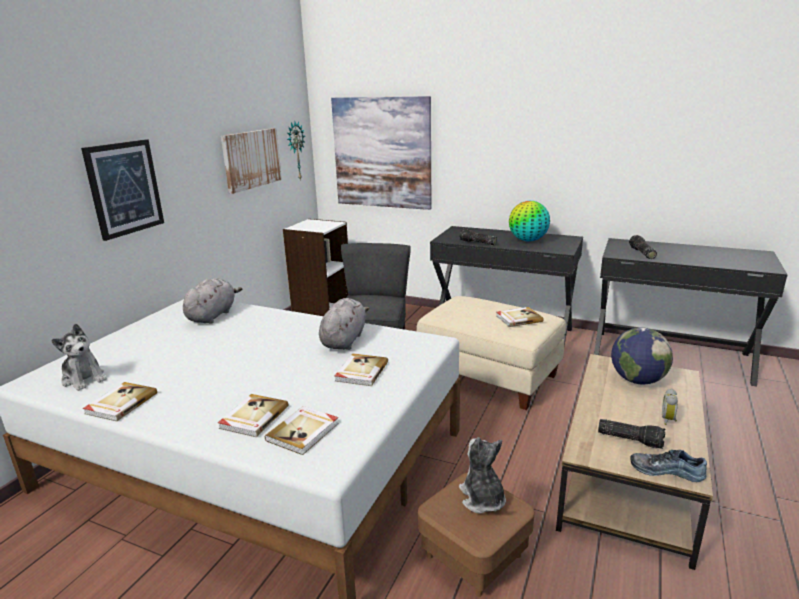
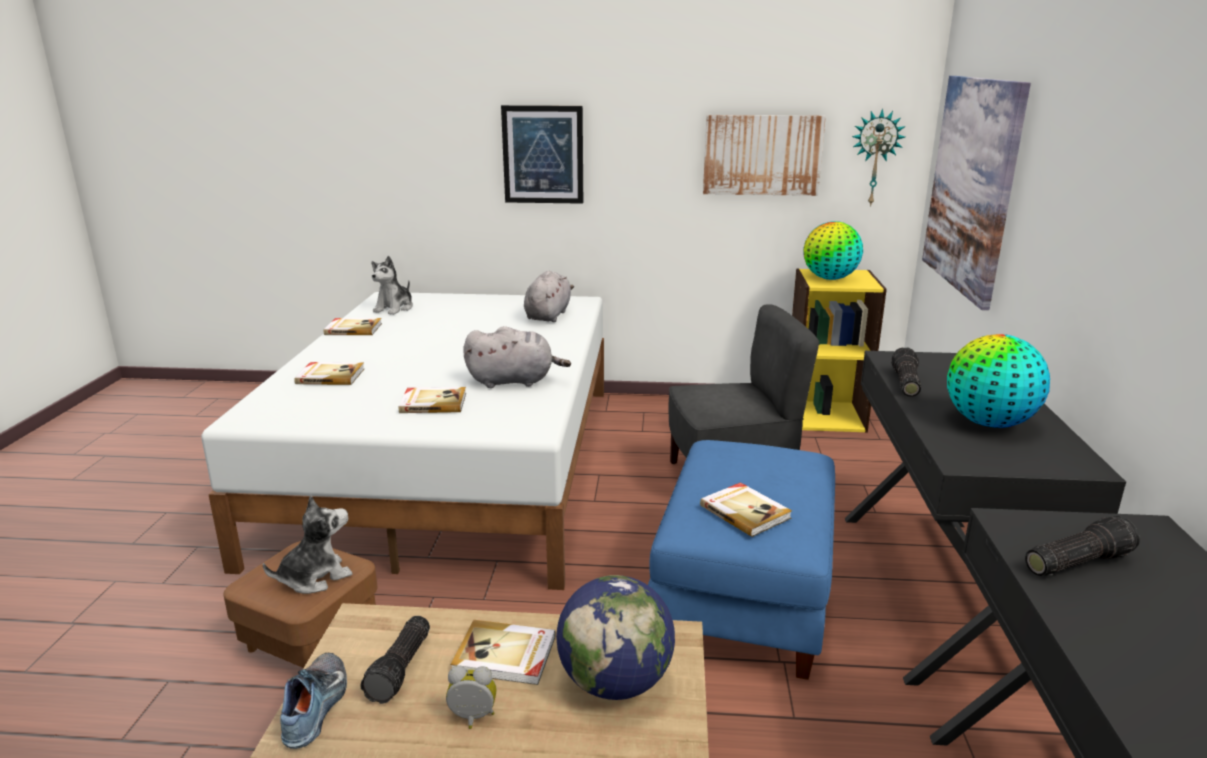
camera: 70 degrees right, 0 degrees up
(212, 315) = (548, 315): grey plush toy -> grey plush toy turned 75 degrees counterclockwise
(304, 432) = (303, 400): book -> book (505, 655)
(314, 227) = (830, 278): none -> globe
(322, 312) = (824, 416): white bookcase -> yellow bookcase
(489, 376) = (745, 598): beige ottoman -> blue ottoman

